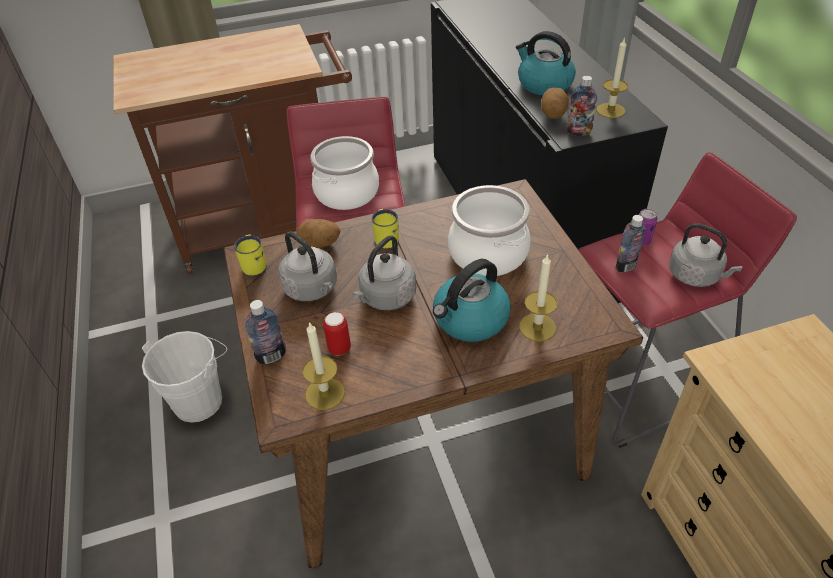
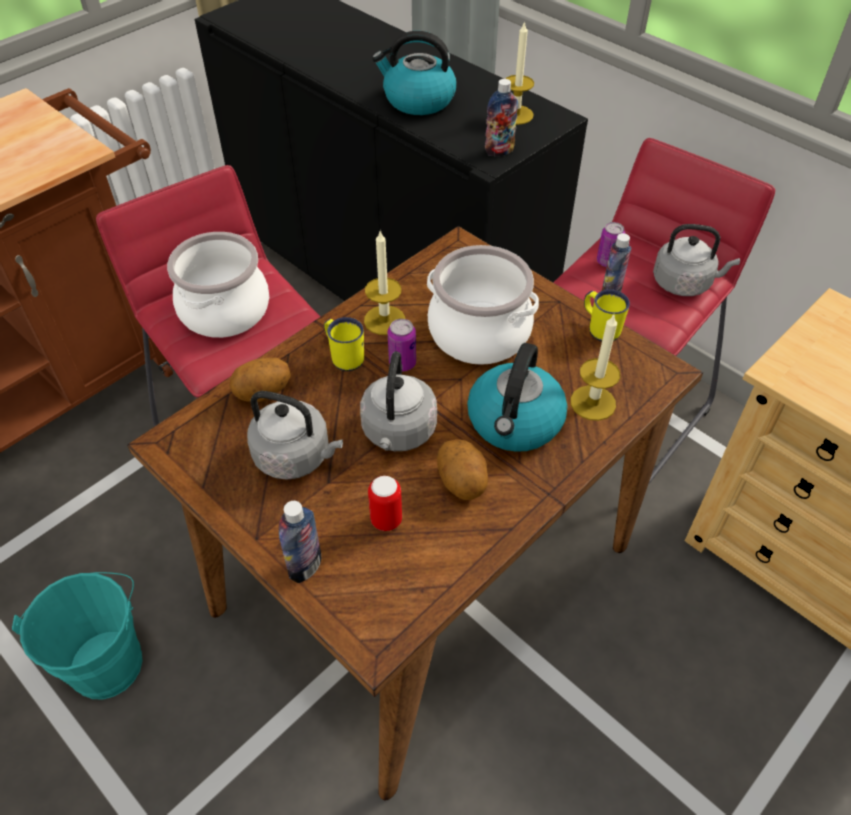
camera: 30 degrees left, 5 degrees up
(201, 398) = (108, 657): white bucket -> turquoise bucket
(255, 265) = (192, 453): yellow mug -> yellow mug (600, 328)
(325, 393) = (409, 585): candle -> candle (384, 320)
(420, 256) = (402, 363): none -> can
(553, 115) = (455, 136): potato -> potato (462, 482)

